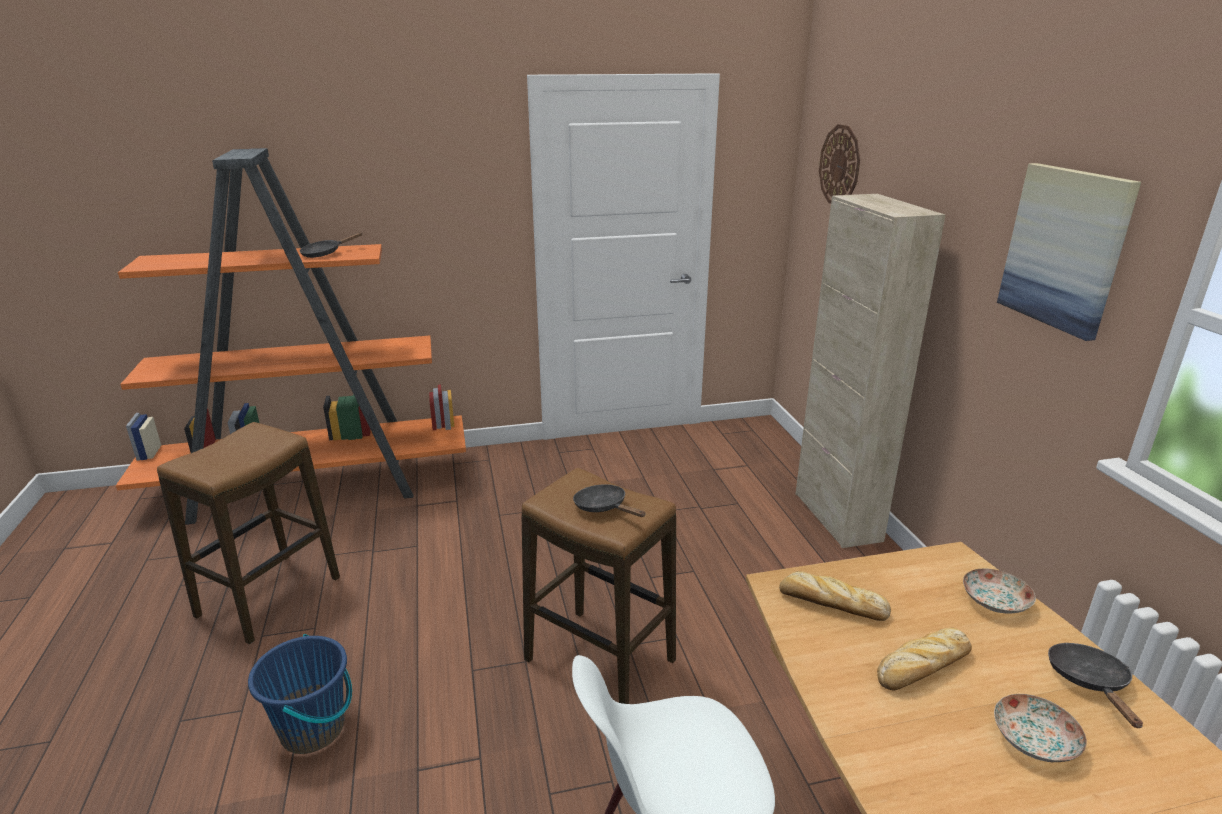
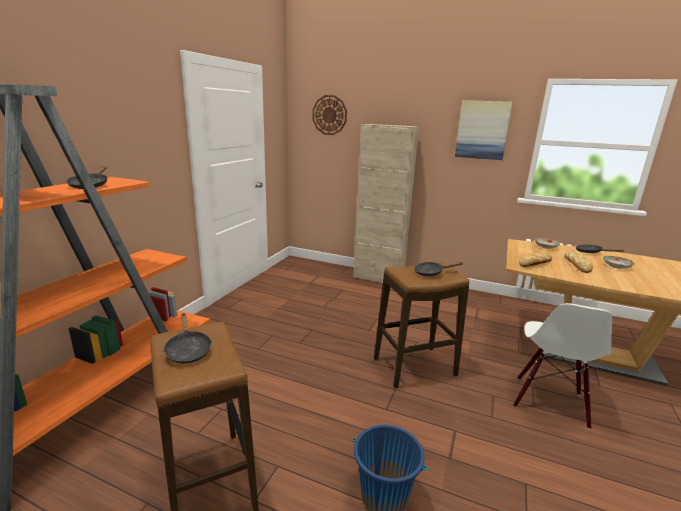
camera: 55 degrees left, 5 degrees down
(236, 446) = (188, 350): none -> black frying pan

